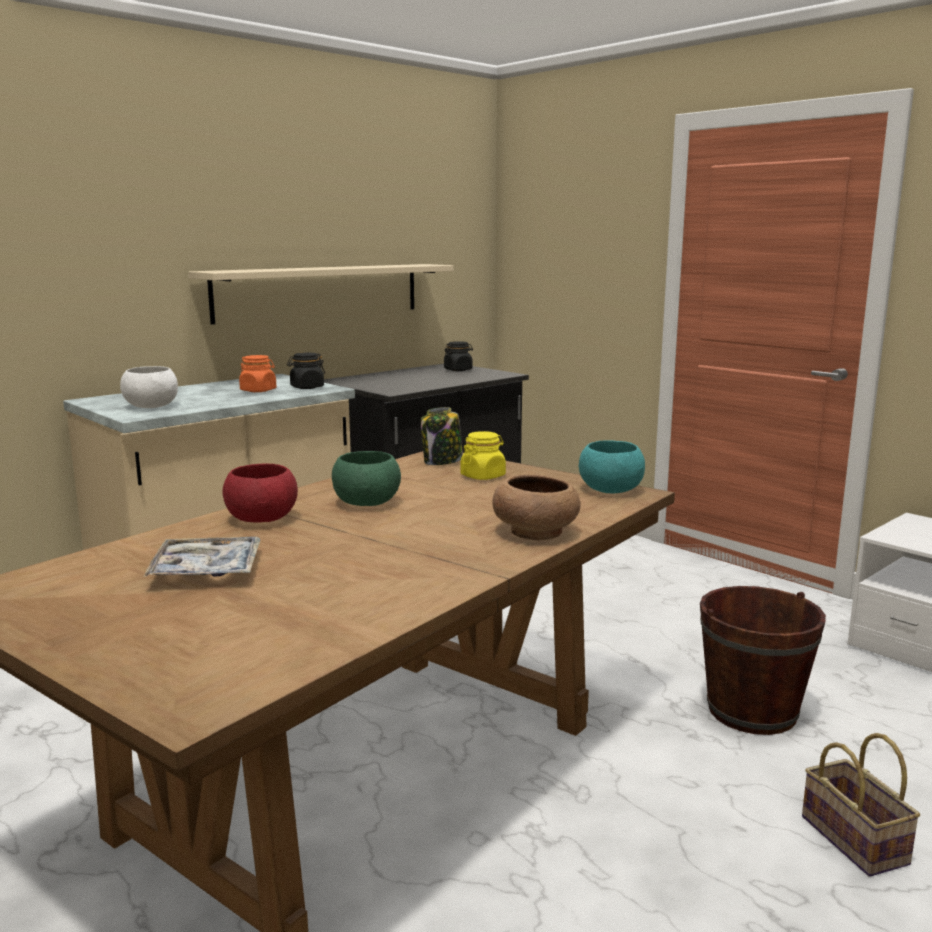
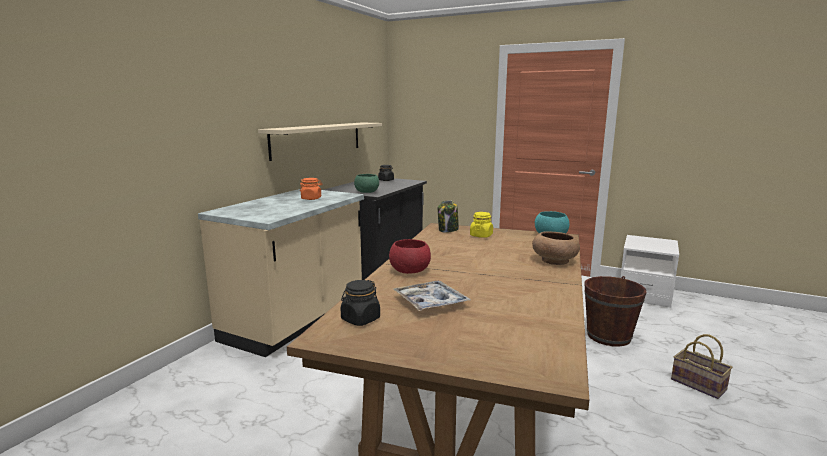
camera: 20 degrees left, 0 degrees up
(151, 406) = (266, 212): white bowl -> none
(307, 387) = (335, 195): black jar -> black jar (360, 319)
(366, 503) = (449, 256): green bowl -> green bowl (367, 192)

